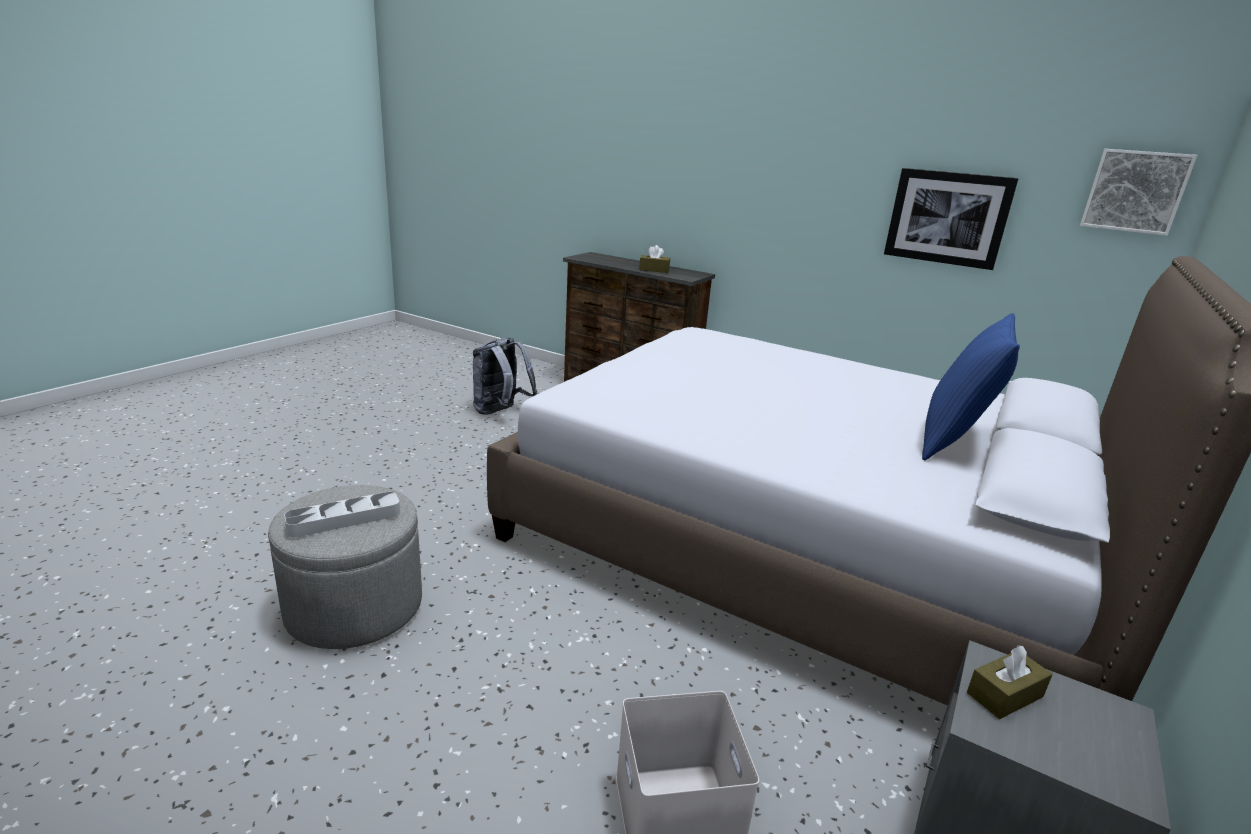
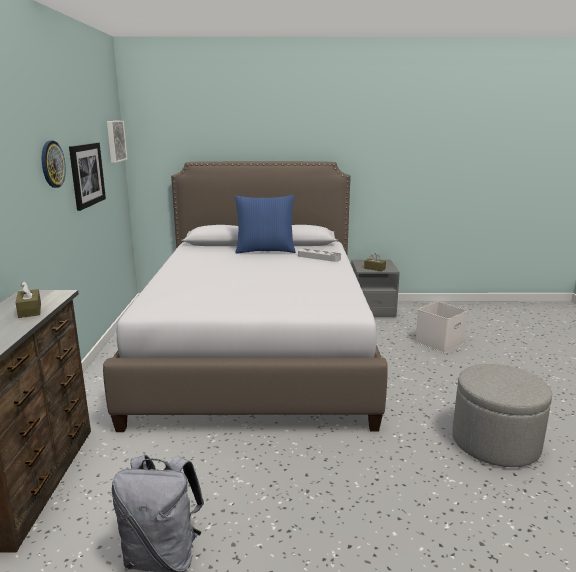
camera: 120 degrees left, 5 degrees down
(344, 519) = (506, 376): grey tray -> grey tray (319, 257)
(844, 181) = (52, 164): none -> wall clock

